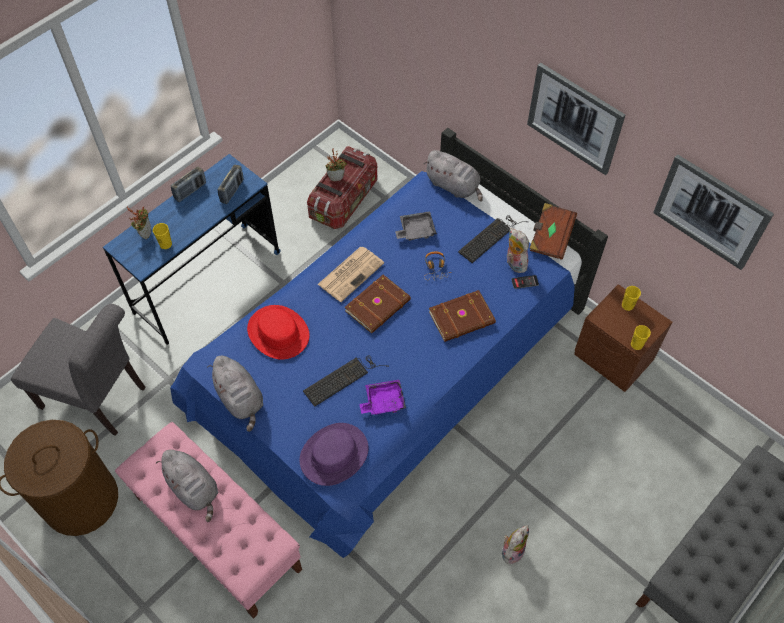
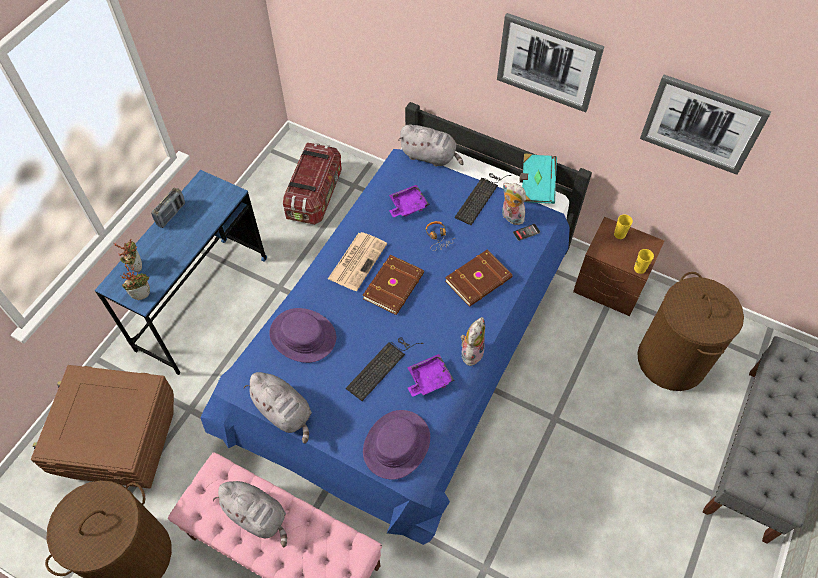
camera: 15 degrees left, 0 degrees up
(99, 398) = (123, 446): grey chair -> brown storage box
(165, 244) = (161, 273): yellow cup -> none
(232, 191) = (214, 205): radio -> none
(278, 333) = (303, 336): red hat -> purple hat
(337, 177) = (305, 174): potted plant -> potted plant (142, 294)
(416, 230) = (407, 206): grey tray -> purple tray
(512, 550) = (575, 492): plush toy -> plush toy (471, 352)
(550, 238) = (536, 186): brown book -> turquoise book
(654, 447) = (672, 360): none -> brown laundry basket

